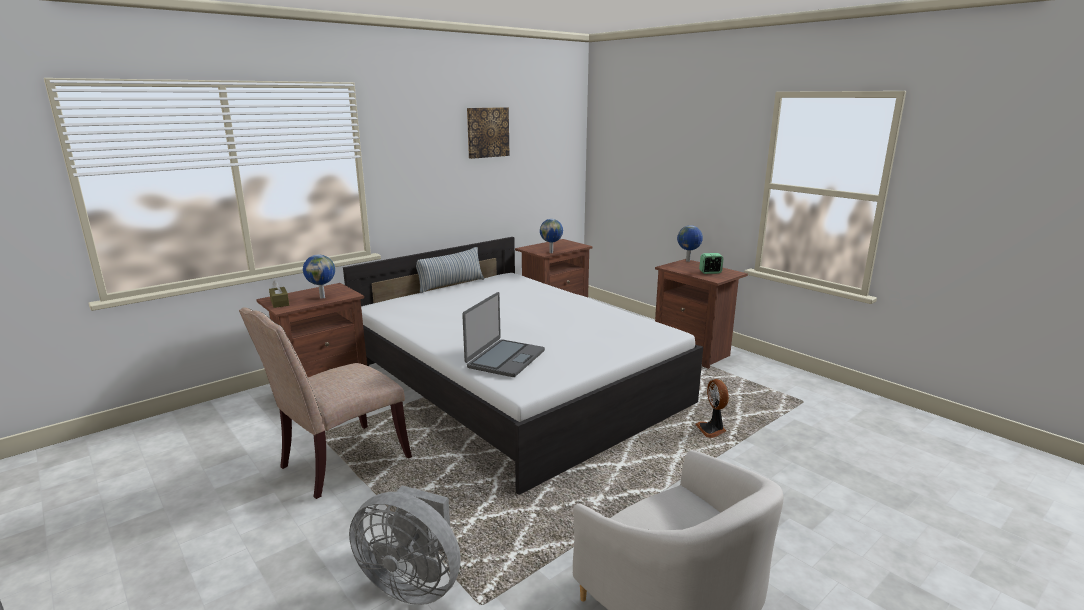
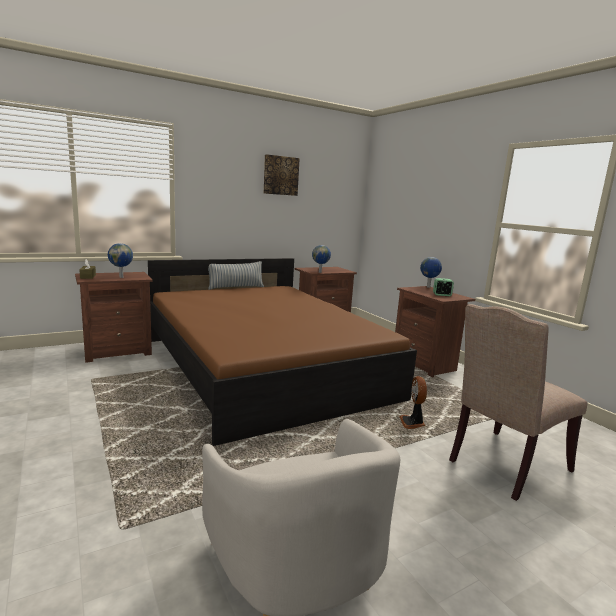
camera: 10 degrees right, 5 degrees down
(339, 463) = (91, 401): beige chair -> beige chair (504, 466)
(413, 583) = (78, 500): grey fan -> none
(505, 359) = (234, 333): laptop -> none
(515, 385) = (263, 367): white bed -> brown bed

